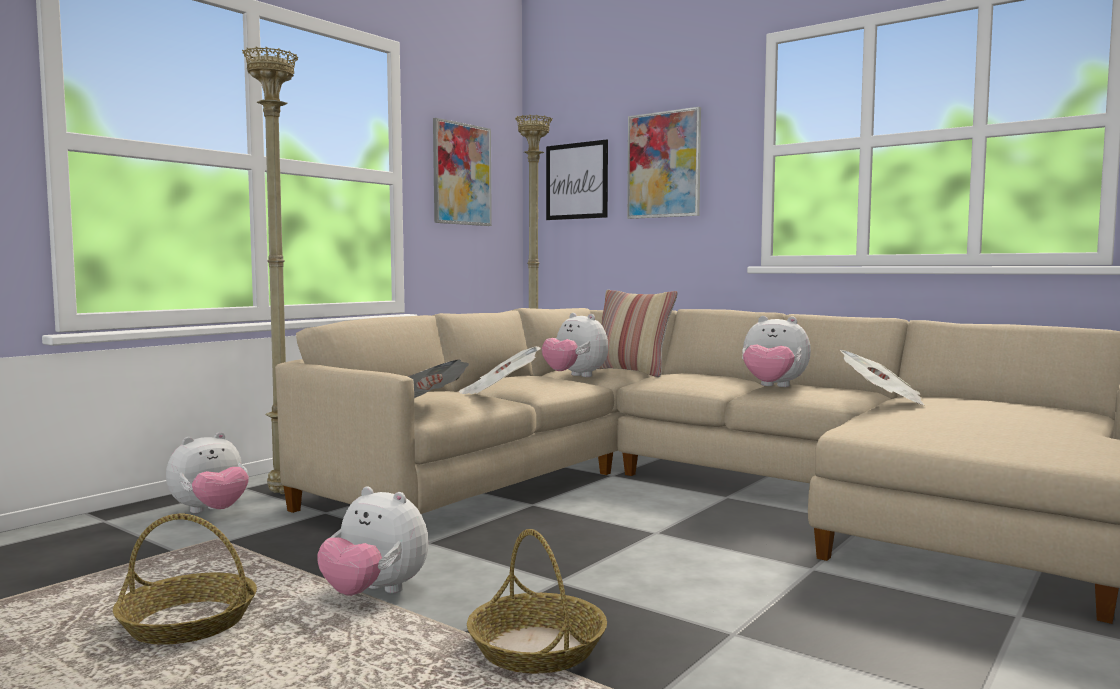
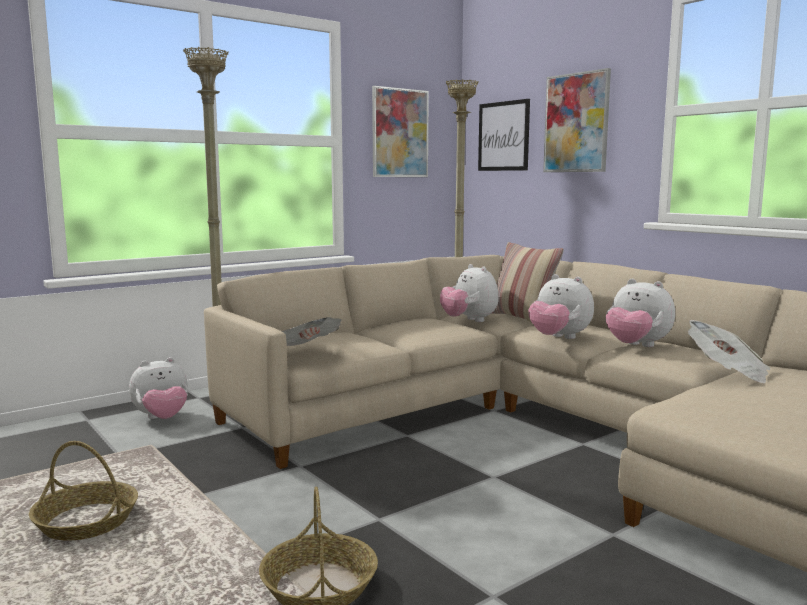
camera: 15 degrees right, 5 degrees up
(375, 593) = (230, 511): plush toy -> plush toy (559, 338)
(499, 393) = (382, 339): newspaper -> none

